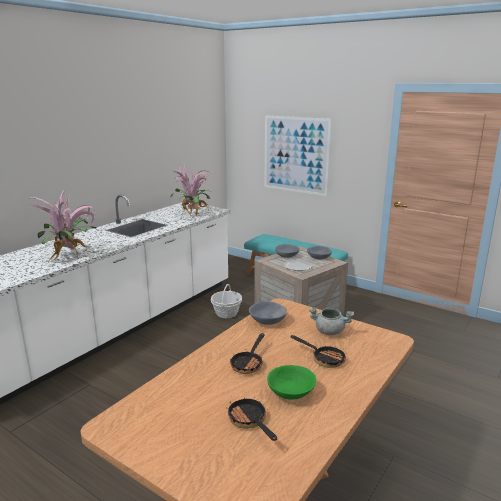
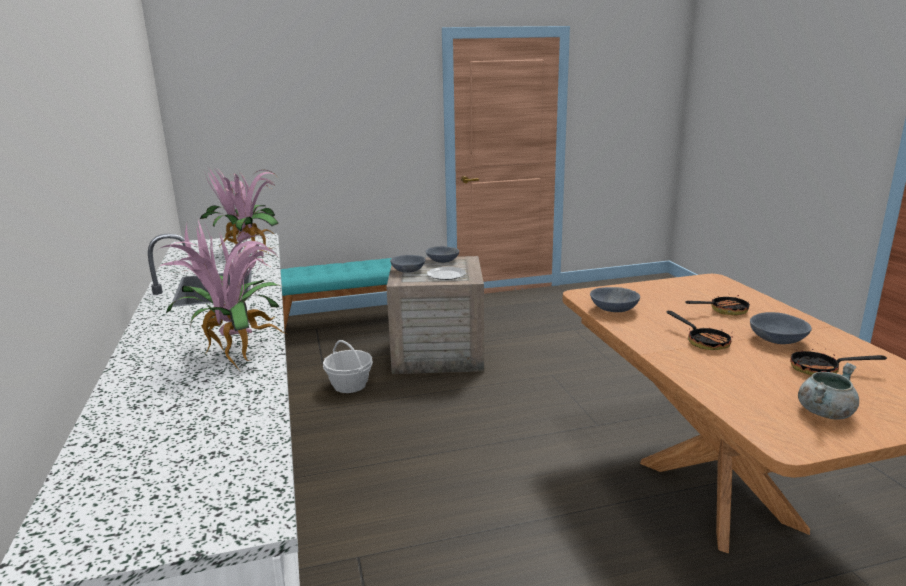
camera: 50 degrees left, 0 degrees up
(291, 392) = (778, 339): green bowl -> grey bowl
(296, 155) = (309, 139): picture -> none
(330, 331) = (670, 294): grey cooking pot -> grey cooking pot (825, 412)

